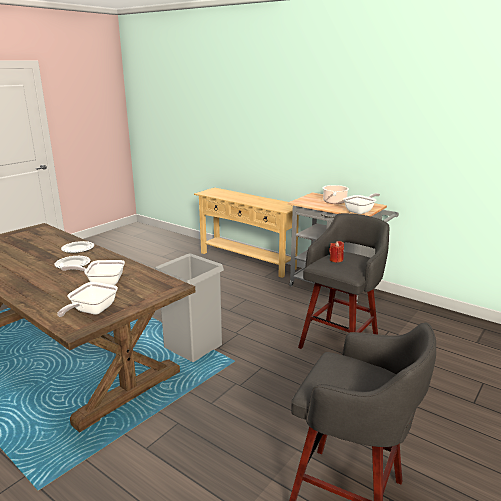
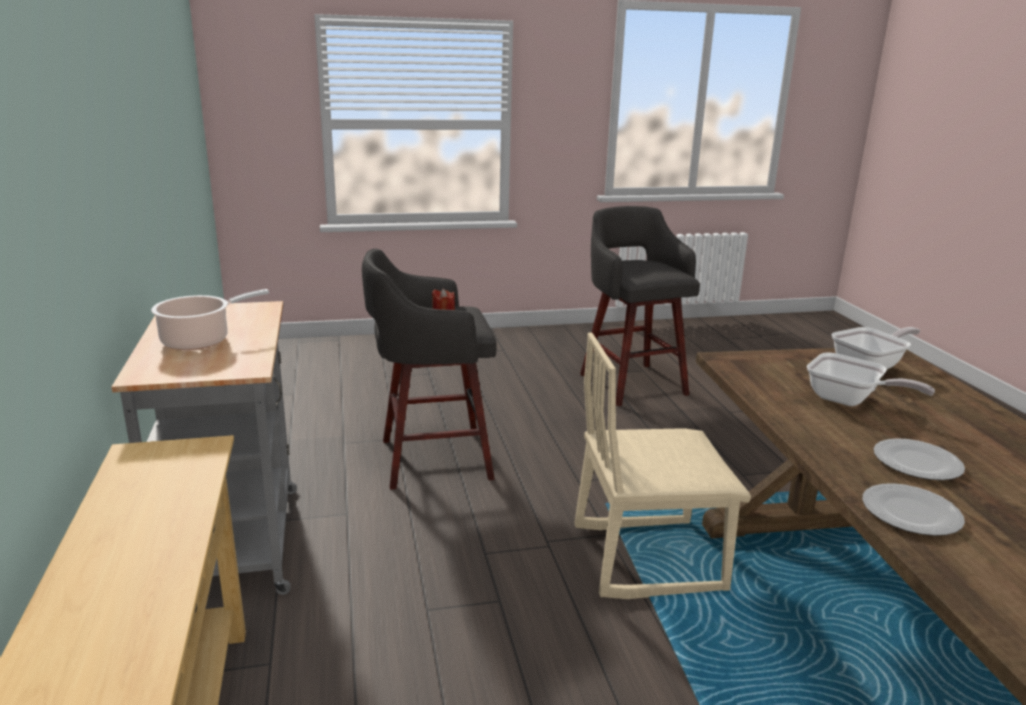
camera: 140 degrees left, 0 degrees up
(193, 346) = (647, 557): grey trash can -> beige chair
(361, 211) = (245, 310): frying pan -> none

